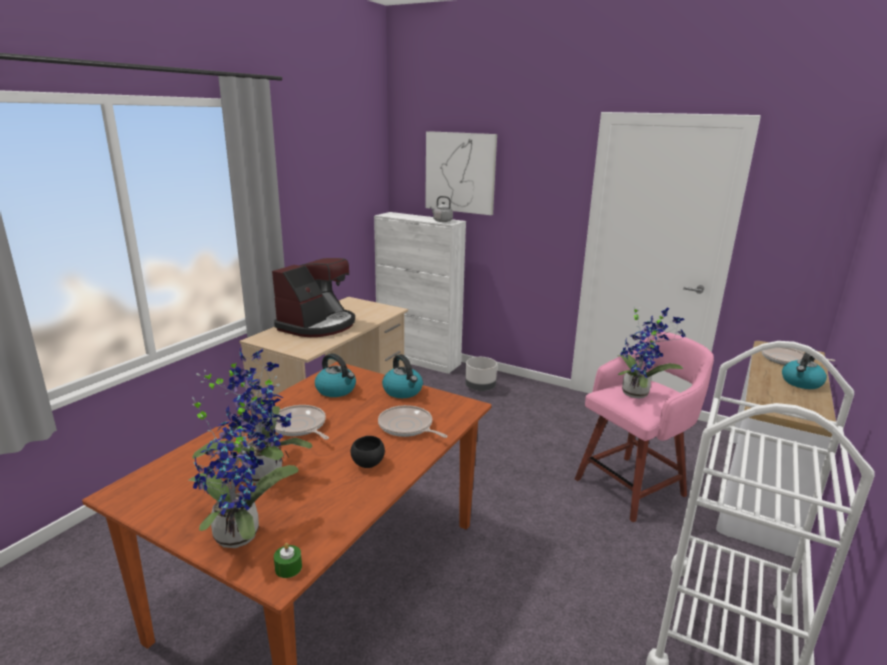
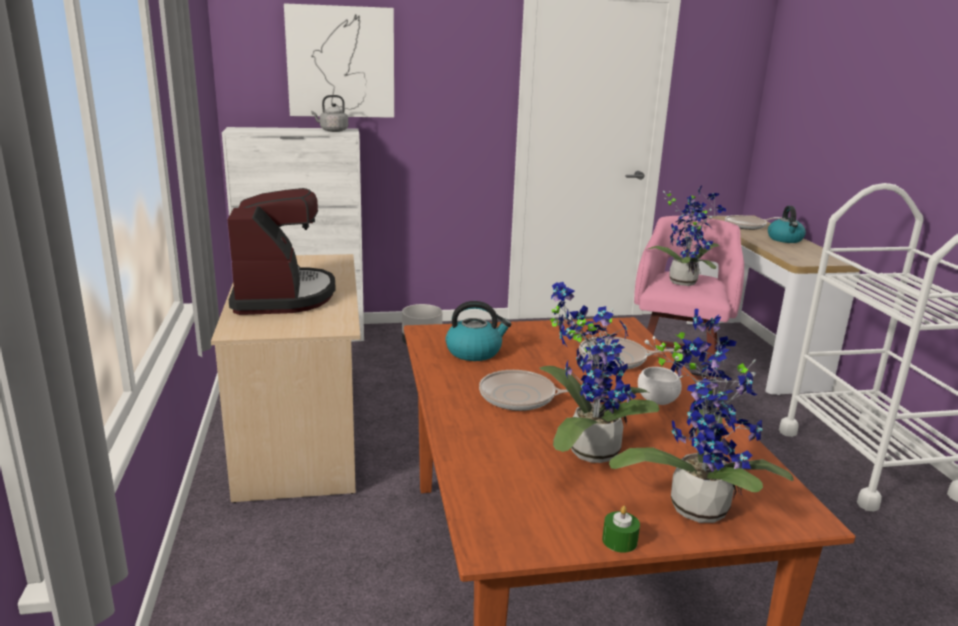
camera: 40 degrees left, 0 degrees up
(288, 568) = (793, 505): green candle -> green candle (619, 541)
(368, 463) = (657, 401): black bowl -> white bowl
(403, 391) = (541, 331): kettle -> none

